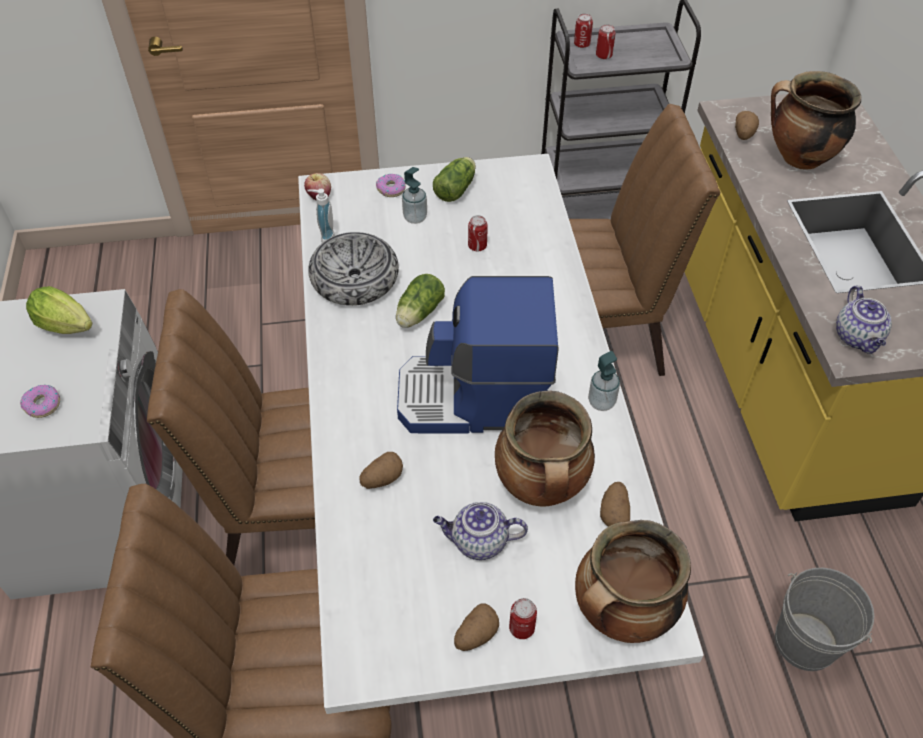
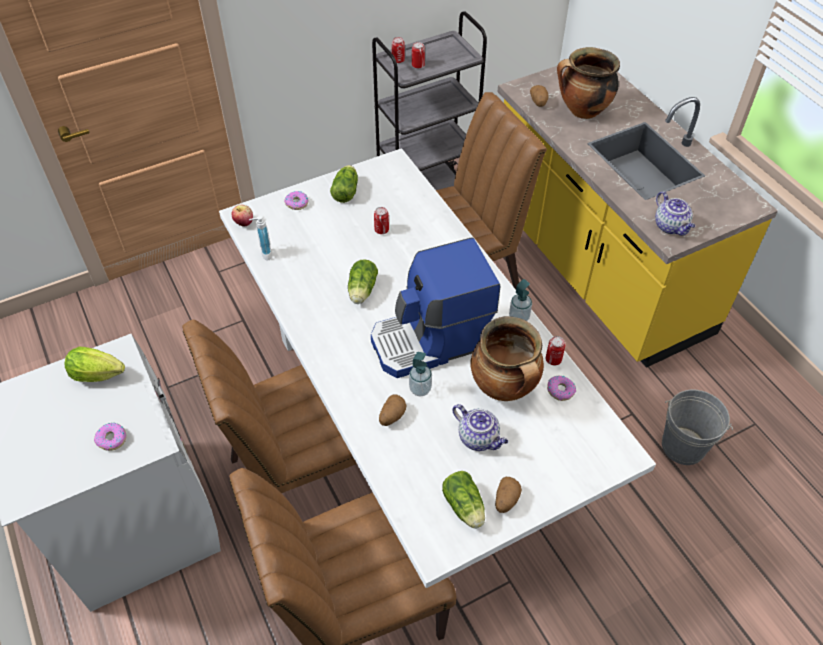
camera: 20 degrees left, 0 degrees up
(354, 279) = (302, 278): bowl -> none
(415, 218) = (325, 220): soap dispenser -> soap dispenser (420, 389)
(418, 626) = (465, 508): none -> lettuce
(478, 542) = (479, 438): teapot -> teapot turned 120 degrees counterclockwise
(521, 628) = (534, 485): can -> can (553, 359)
(614, 513) = (560, 390): potato -> donut
(622, 615) = (594, 455): cooking pot -> none

